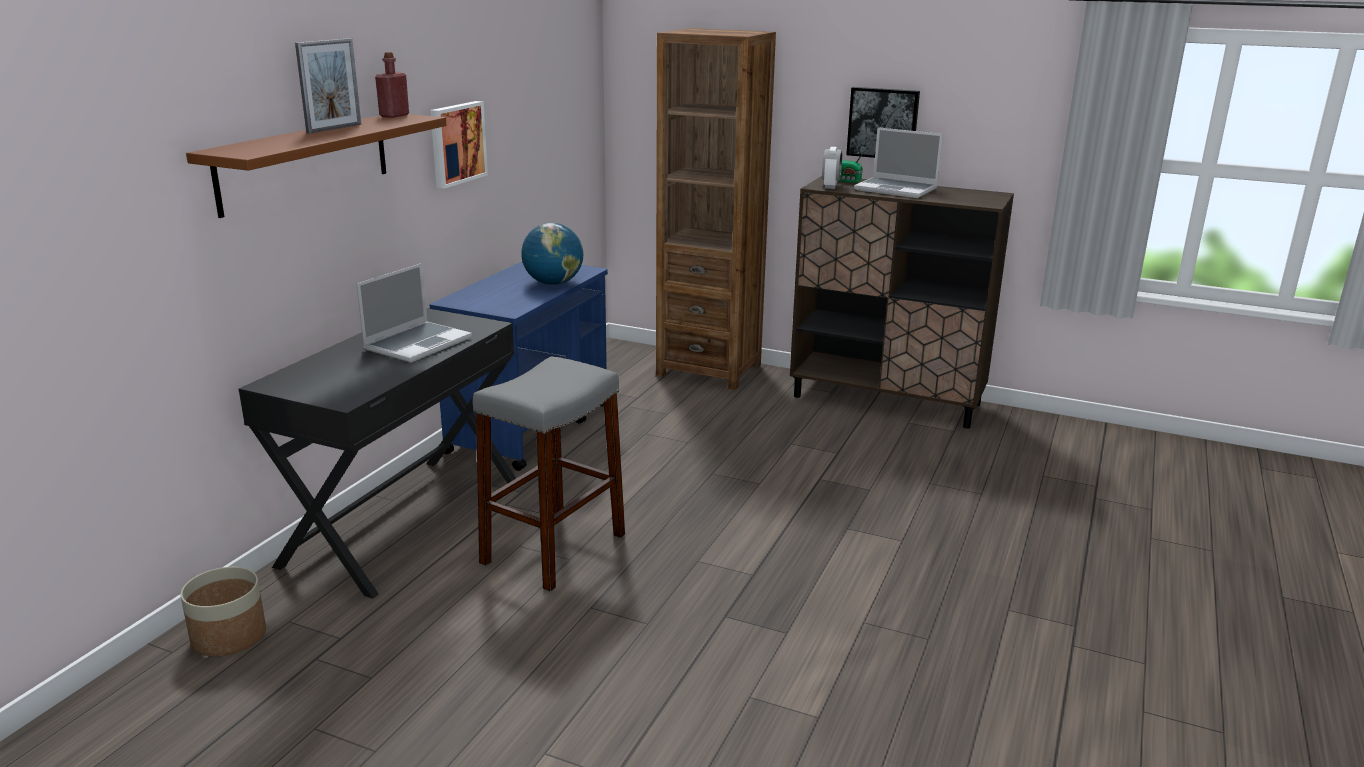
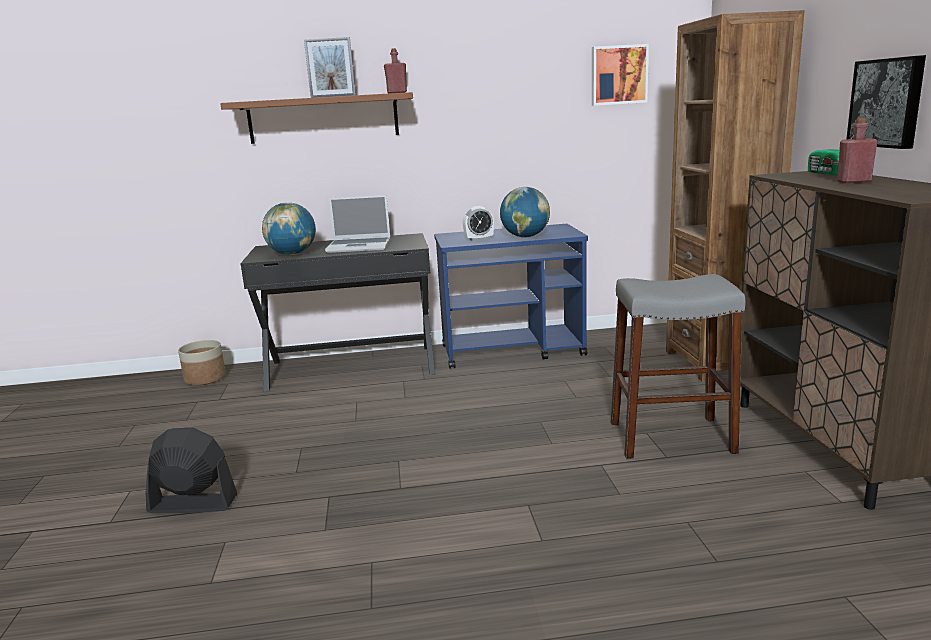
camera: 60 degrees right, 5 degrees down
(368, 379) = (292, 254): none -> globe
(456, 143) = (481, 121): picture -> picture (618, 75)
(553, 549) = (363, 412): grey stool -> grey stool (670, 437)
(640, 706) = (192, 504): none -> black fan
(830, 186) = (788, 175): alarm clock -> alarm clock (479, 239)
(897, 189) = (853, 181): laptop -> red bottle

